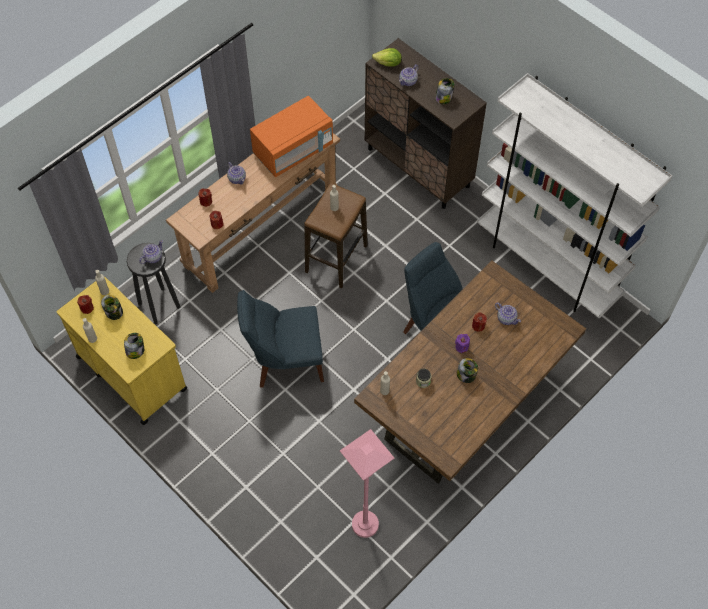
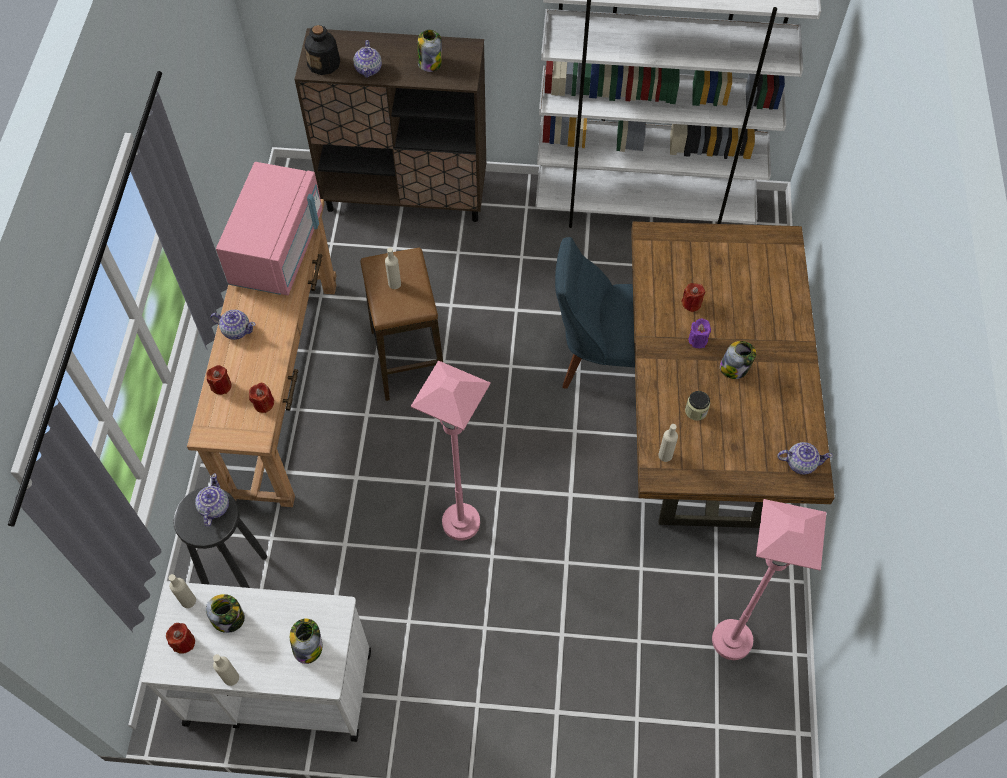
camera: 40 degrees left, 0 degrees up
(131, 372) = (277, 686): yellow cart -> white cart
(285, 361) = (461, 522): blue chair -> pink floor lamp
(293, 150) = (278, 249): orange microwave -> pink microwave
(388, 64) = (324, 64): lettuce -> bottle
(506, 318) = (712, 273): teapot -> teapot (800, 463)

